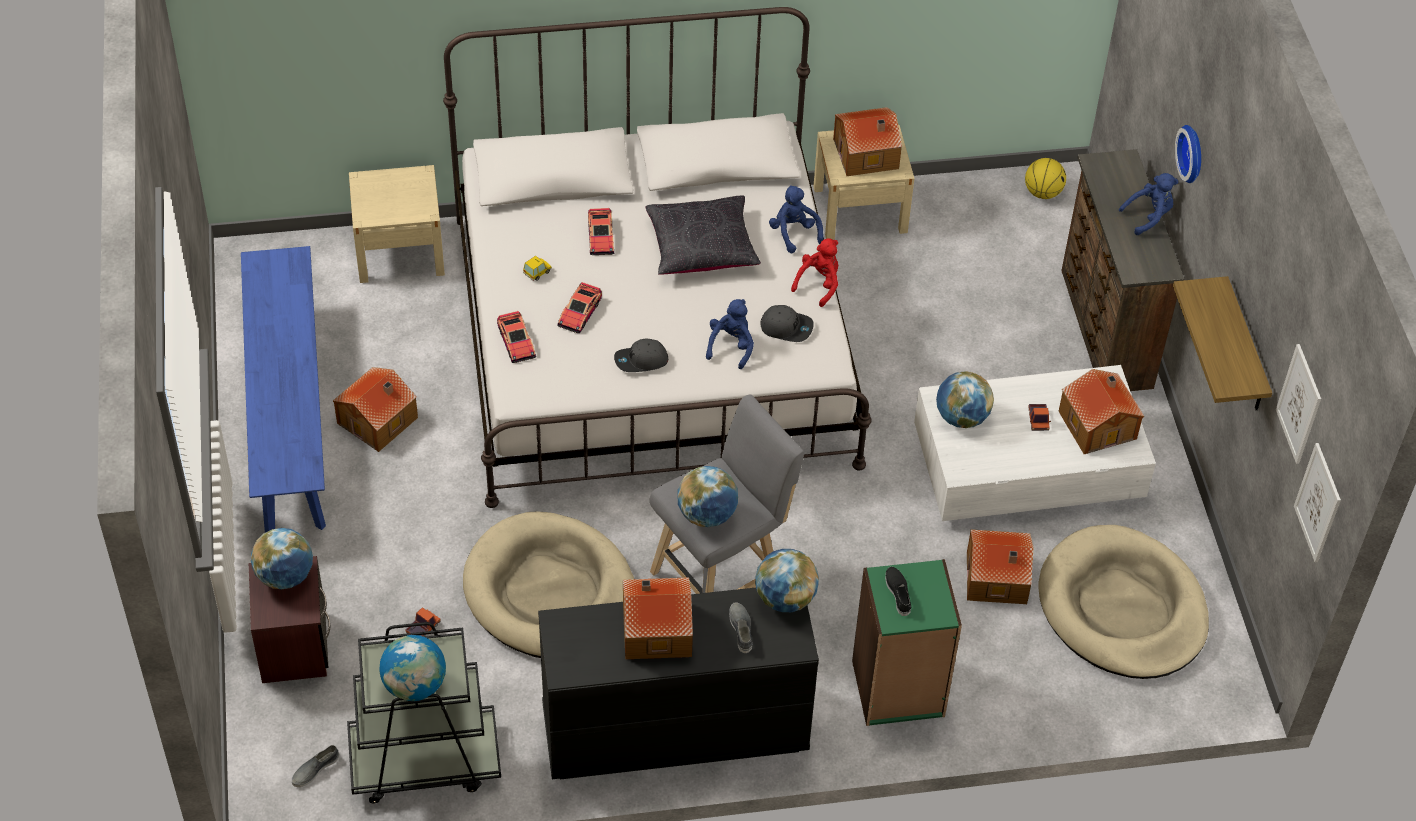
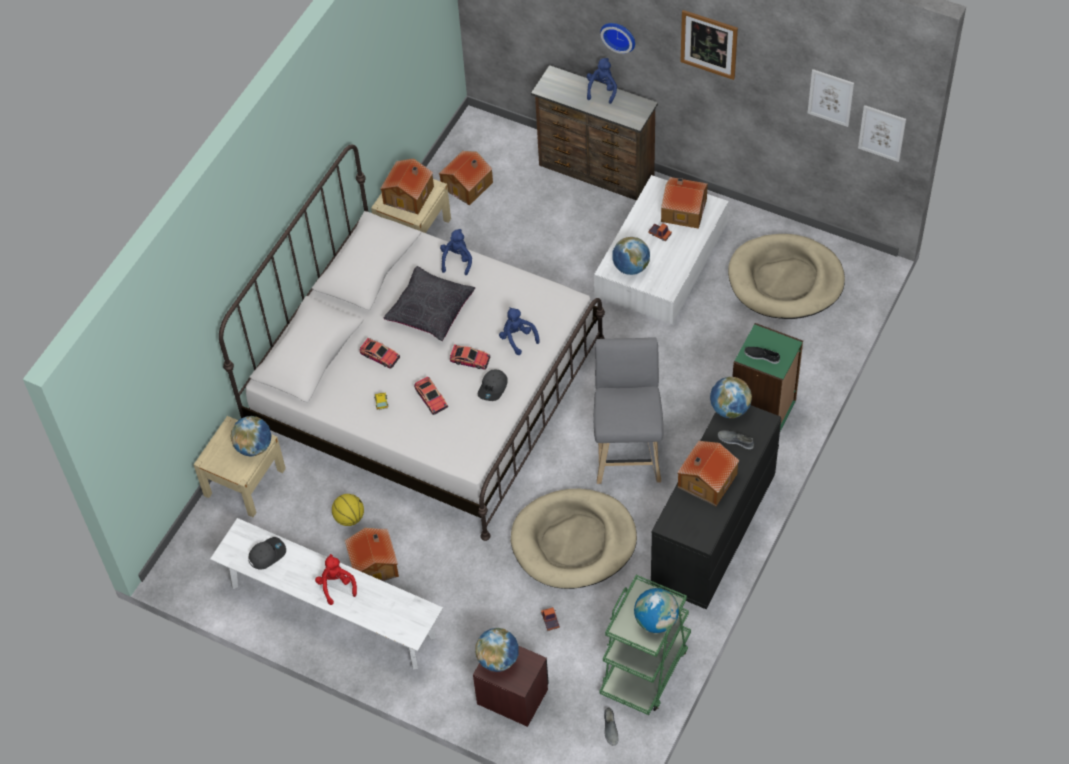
camera: 50 degrees left, 5 degrees up
(289, 417) = (332, 611): blue bench -> white bench
(424, 761) = (645, 668): black cart -> green cart
(516, 342) = (428, 442): toy car -> toy car (470, 359)
(707, 515) = (636, 416): globe -> globe (254, 447)
(786, 327) = (525, 304): grey cap -> grey cap (267, 554)
(794, 233) = (457, 260): blue plush toy -> blue plush toy turned 90 degrees clockwise
(819, 284) = (505, 271): red plush toy -> red plush toy (336, 585)
(997, 579) = (725, 323): toy house -> toy house (468, 185)
(1043, 192) = (475, 138): basketball -> basketball (349, 517)
(1244, 228) = (709, 44): none -> picture
(1245, 349) = (749, 102): shelf -> none

